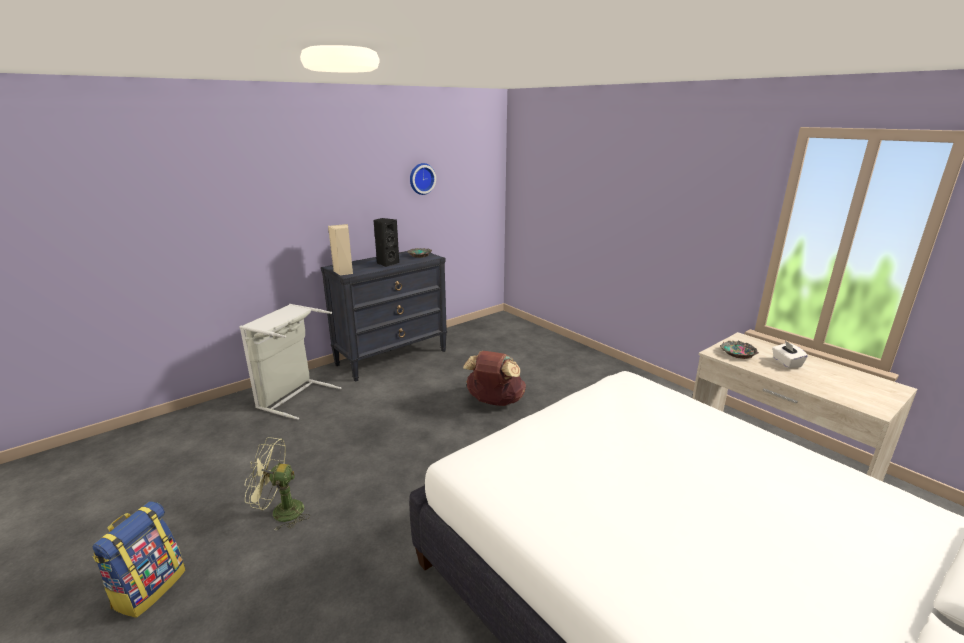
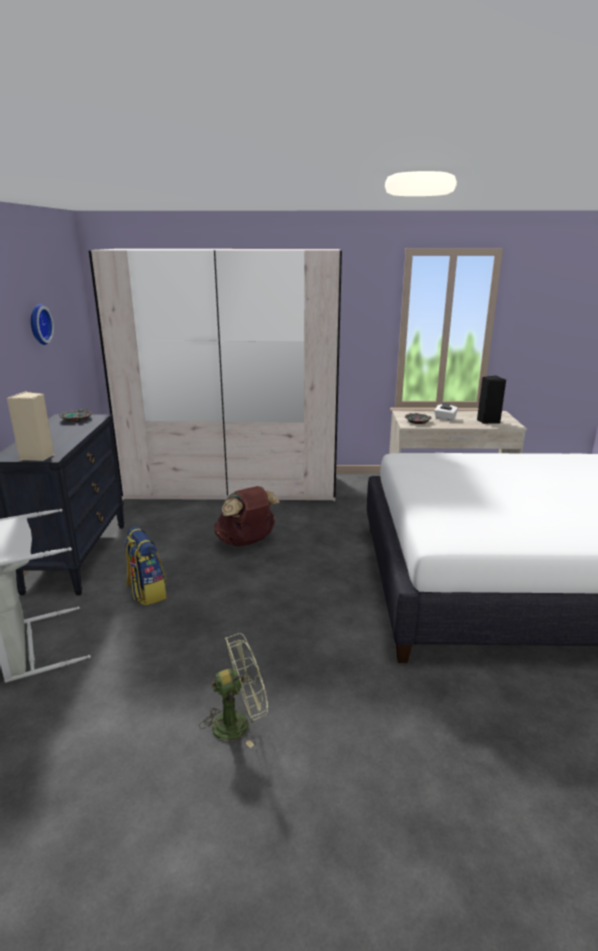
camera: 50 degrees left, 0 degrees up
(149, 588) = (247, 867): backpack -> backpack (146, 592)
(280, 512) = (238, 722): green fan -> green fan turned 150 degrees counterclockwise
(387, 263) = (63, 435): black speaker -> black speaker (487, 421)
(562, 355) = (232, 486): none -> beige wardrobe

